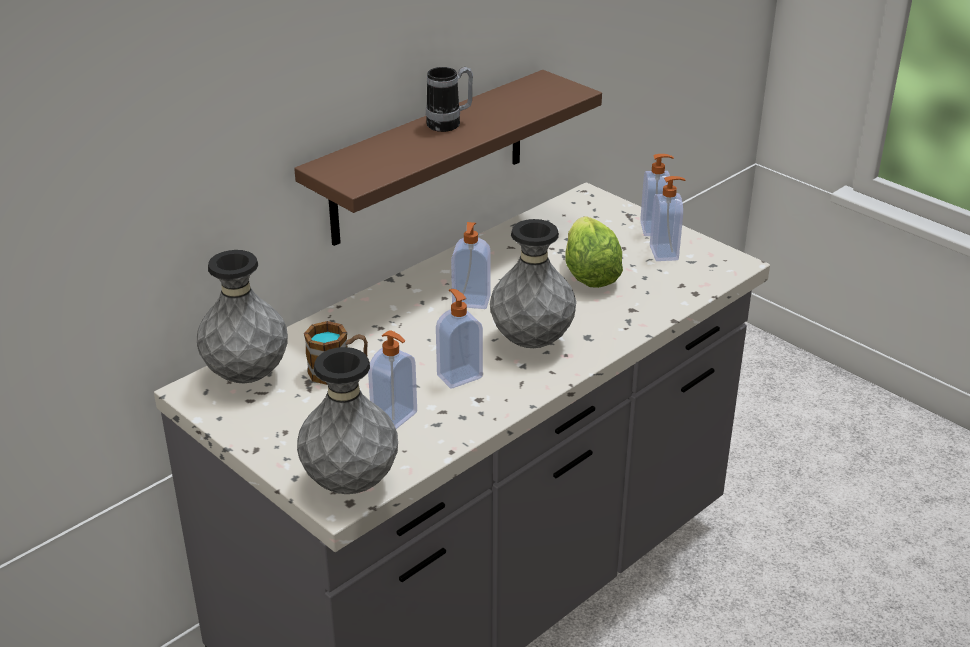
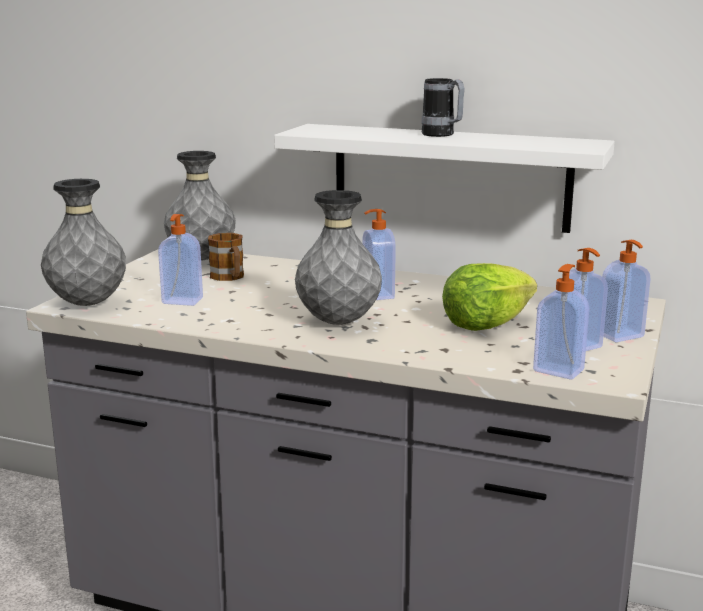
camera: 65 degrees right, 15 degrees down
(429, 158) = (450, 177): brown shelf -> white shelf
(459, 376) = (258, 309): soap dispenser -> soap dispenser (559, 370)

